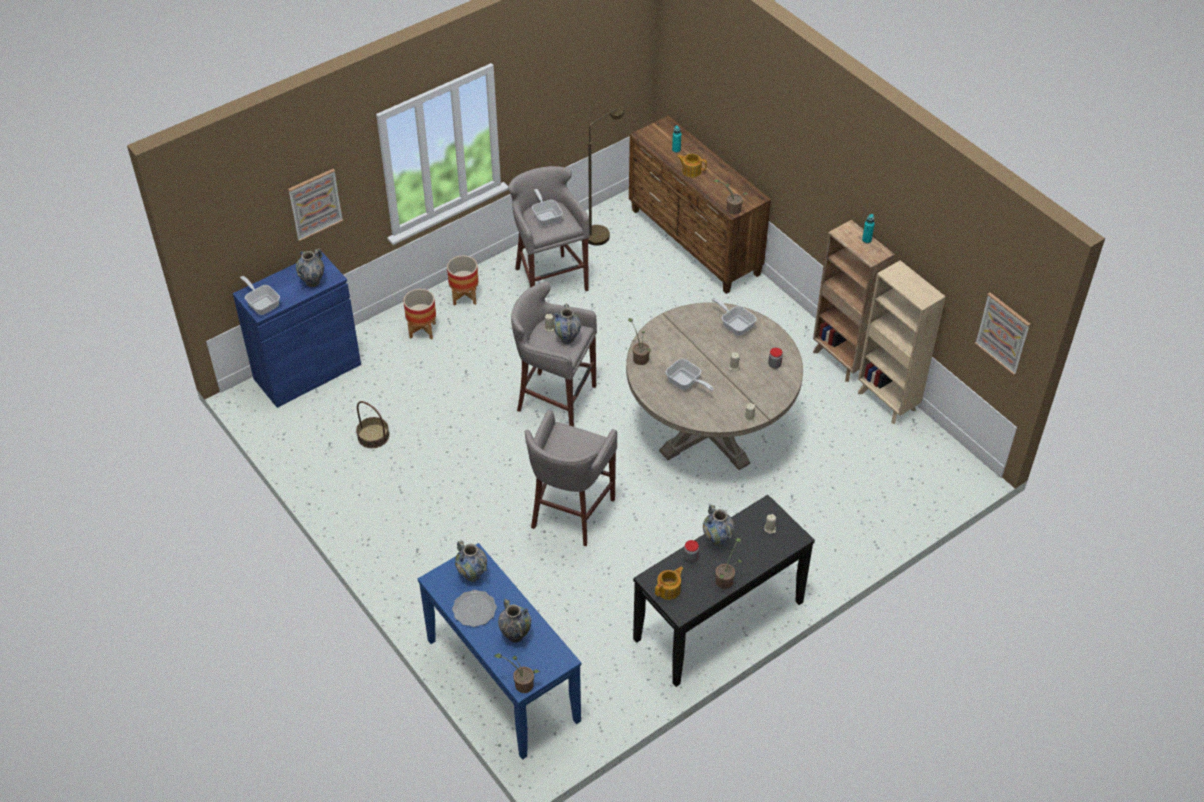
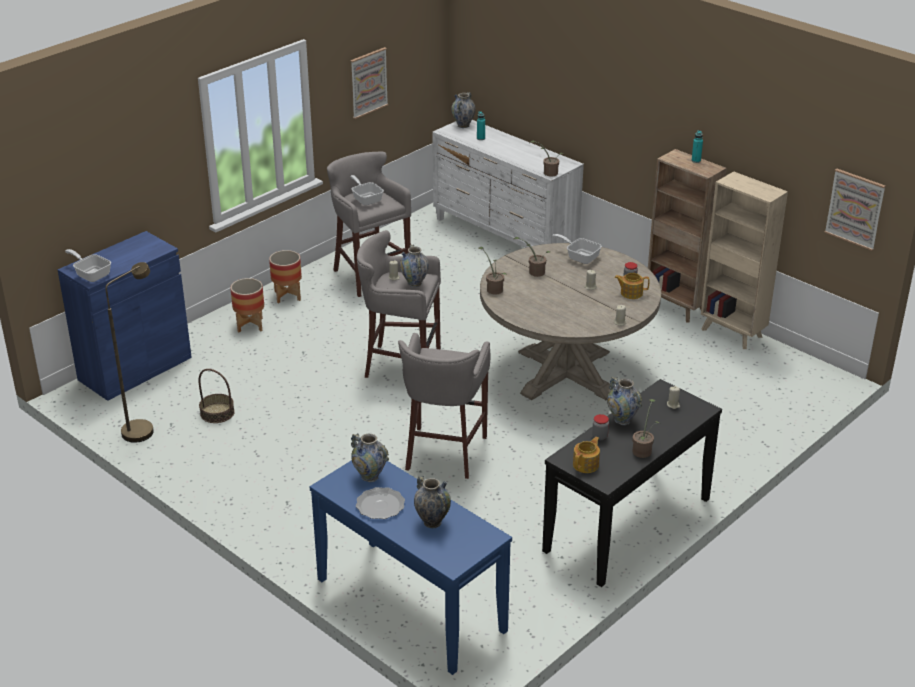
camera: 10 degrees left, 15 degrees down
(312, 282) = (142, 254): vase -> vase (463, 125)
(315, 204) = (139, 174): picture -> picture (368, 82)
(521, 683) = (451, 563): potted plant -> potted plant (534, 272)
(601, 232) = (411, 237): brown floor lamp -> brown floor lamp (143, 428)
(686, 383) = (546, 303): frying pan -> none
(691, 171) = (500, 151): teapot -> teapot (631, 293)
(694, 243) = (504, 236): brown dresser -> white dresser

